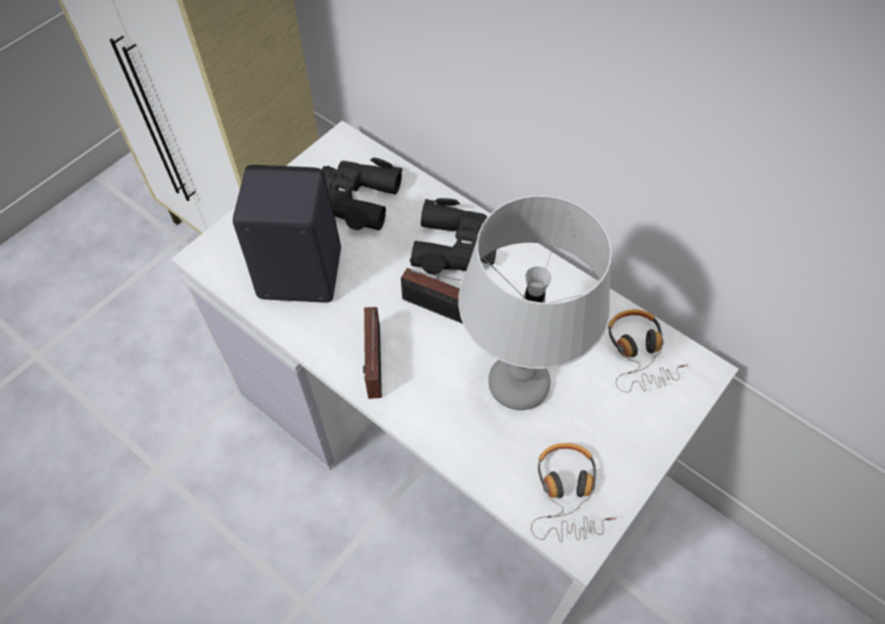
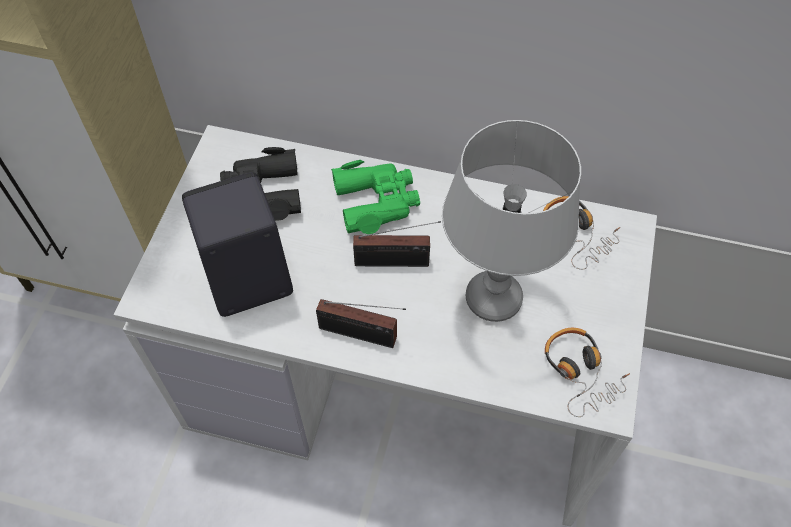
camera: 25 degrees left, 0 degrees up
(373, 366) = (362, 335): radio -> radio turned 45 degrees counterclockwise
(456, 246) = (376, 201): black binoculars -> green binoculars

